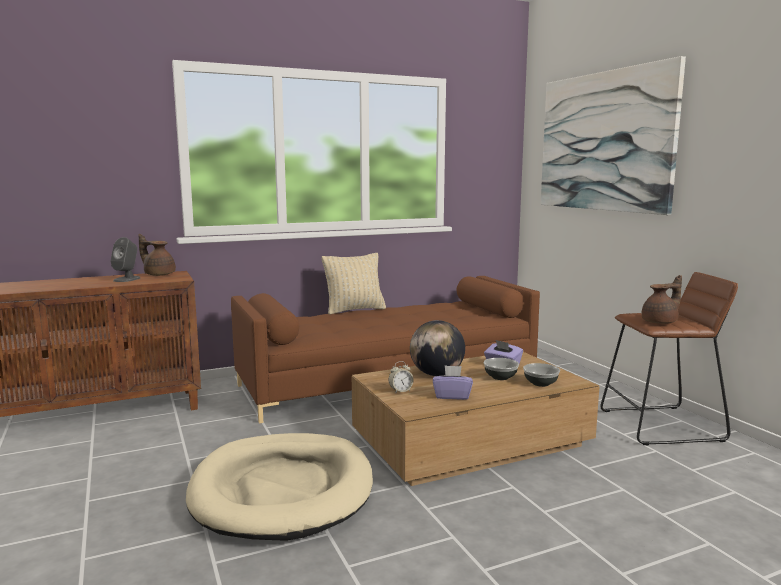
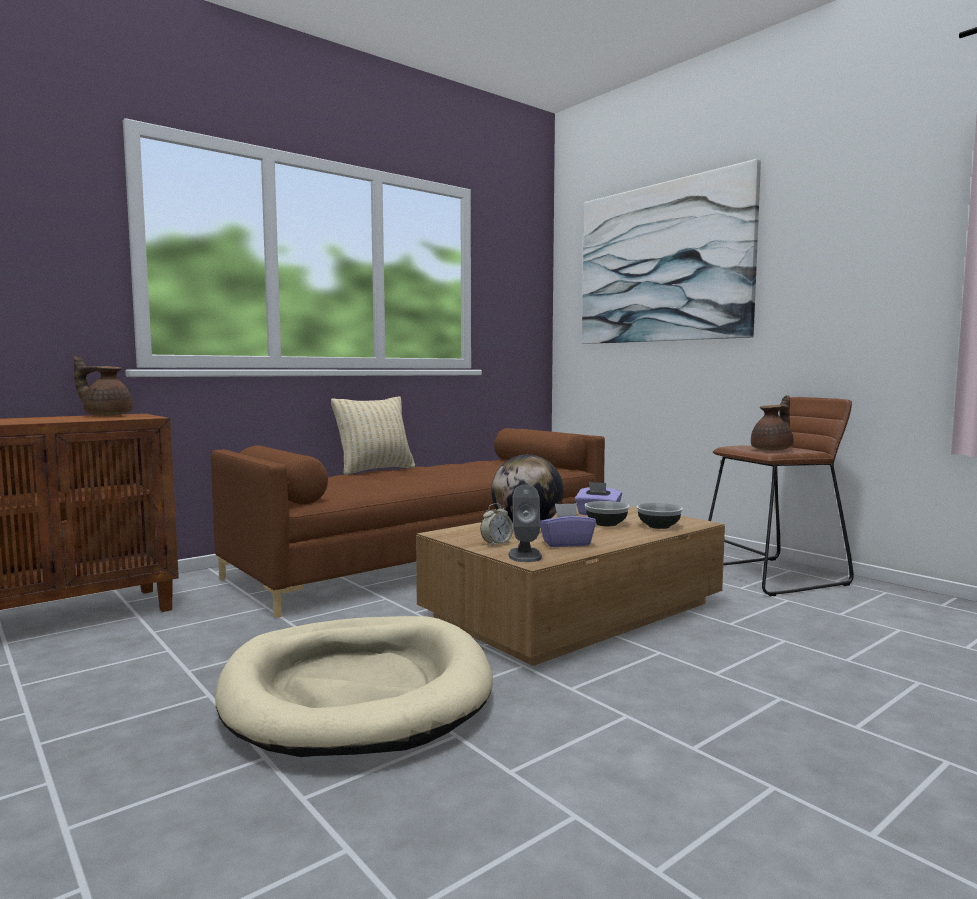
camera: 15 degrees left, 5 degrees down
(127, 279) = (60, 418): grey speaker -> grey speaker (525, 555)

